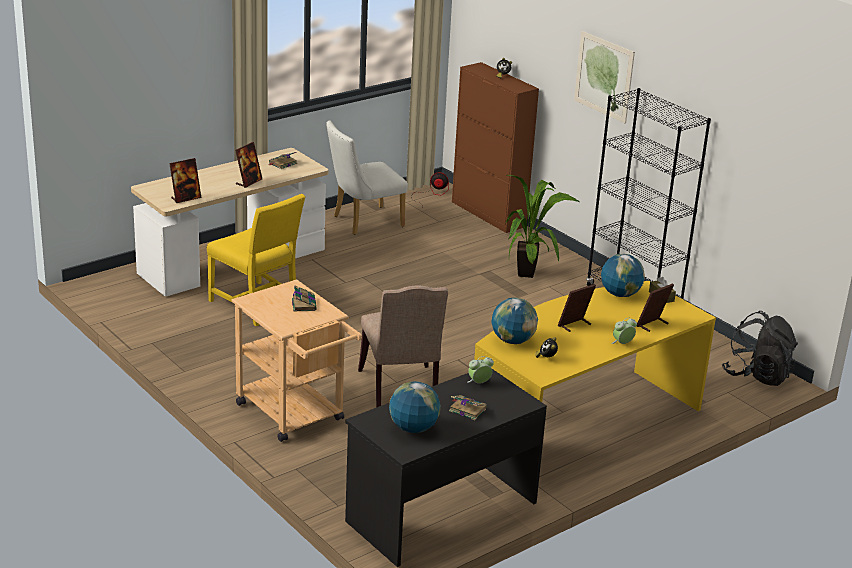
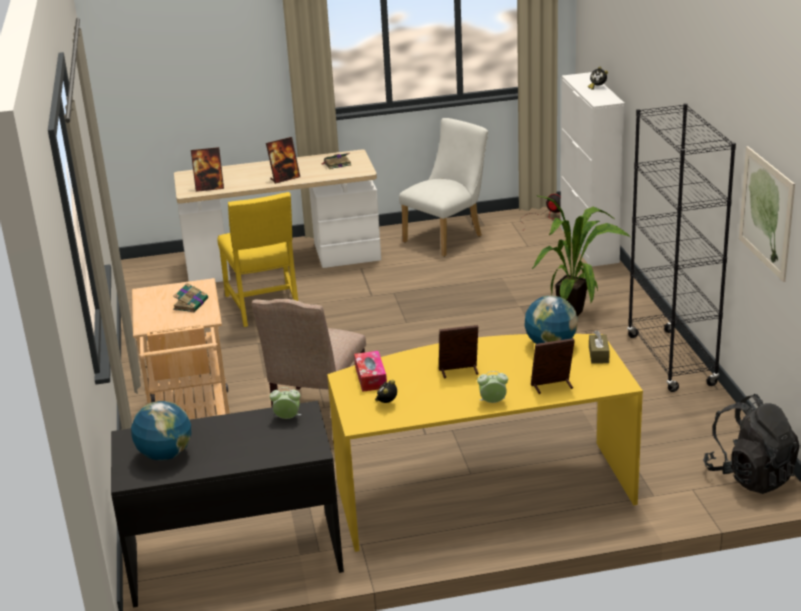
camera: 30 degrees right, 0 degrees up
(363, 222) = (447, 237): white chair -> white chair turned 135 degrees clockwise
(467, 409) = (242, 445): book -> none
(488, 214) = (589, 244): brown cabinet -> white cabinet
(512, 340) = (371, 377): globe -> tissue box
(604, 76) = (666, 89): picture -> picture (766, 212)

